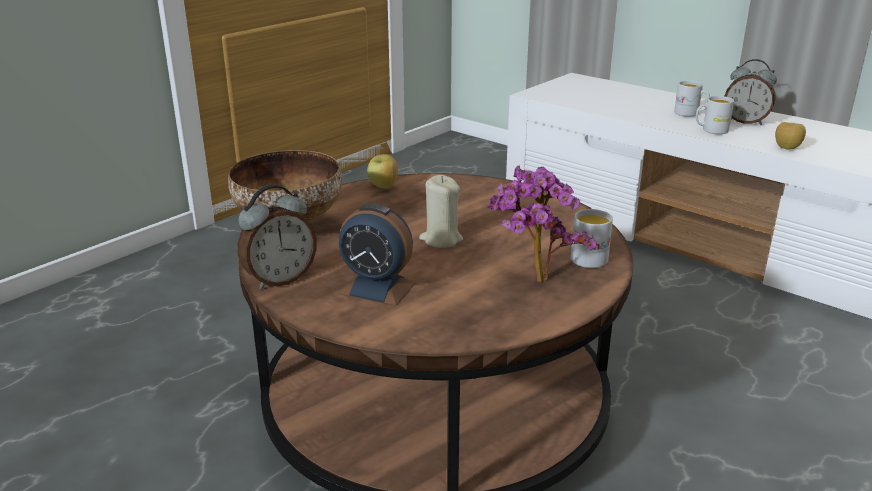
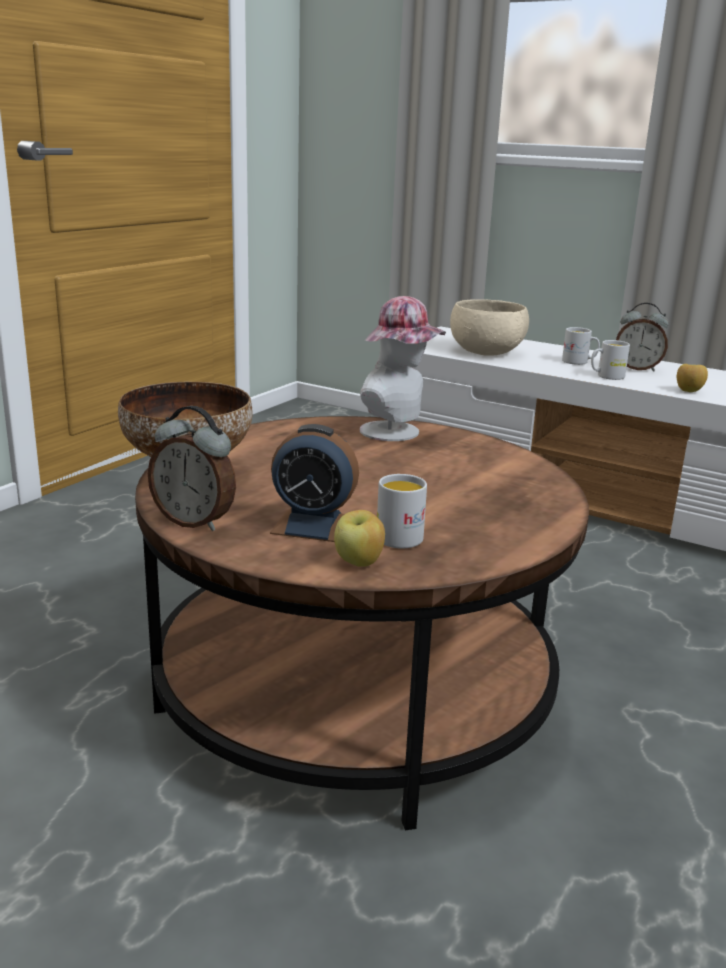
camera: 10 degrees left, 5 degrees down
(280, 279) = (195, 522): alarm clock -> alarm clock turned 75 degrees clockwise
(384, 186) = (281, 429): apple -> apple (359, 563)
(441, 239) = (367, 478): beige candle -> none
(485, 192) = (397, 433): none -> hat
(534, 283) = (488, 516): potted plant -> none
(591, 257) = (538, 489): white mug -> white mug (402, 535)
(604, 102) = (486, 352): none -> beige bowl

